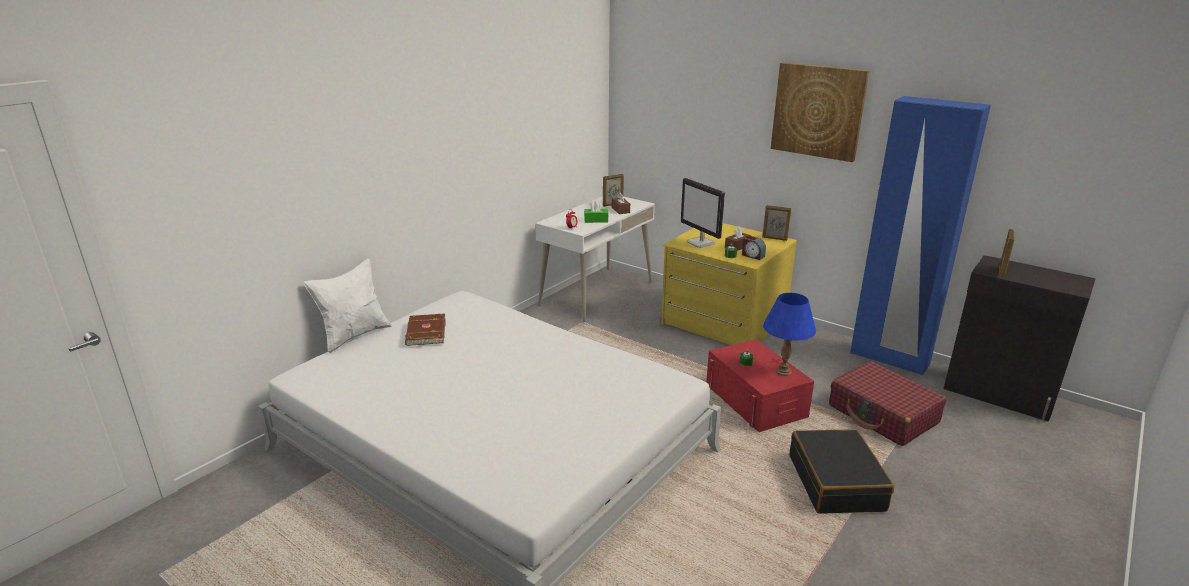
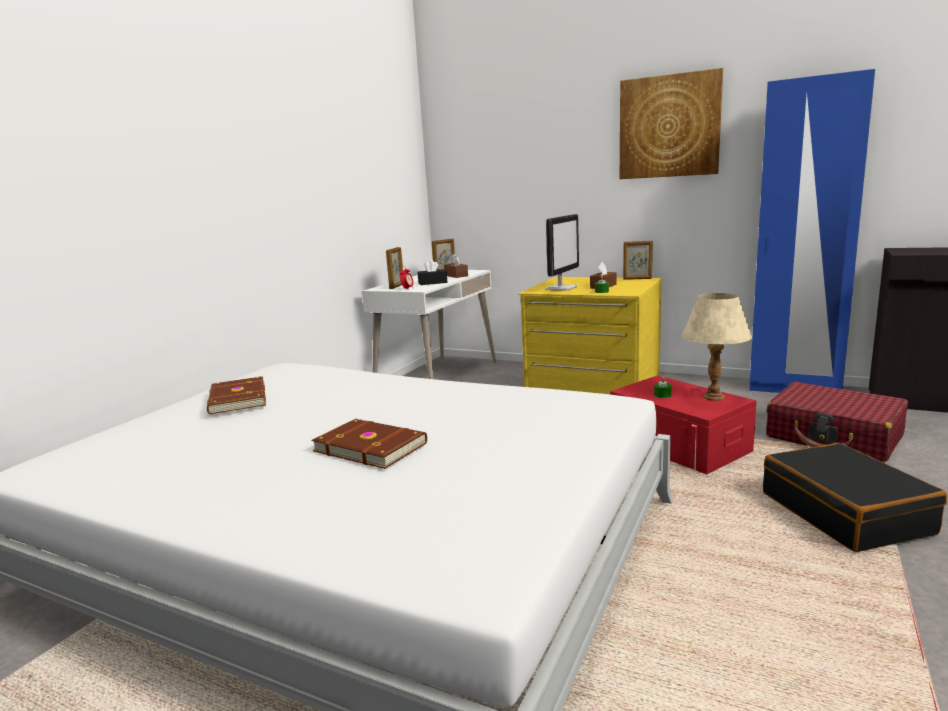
camera: 10 degrees left, 10 degrees down
(354, 336) = (128, 417): white pillow -> none
(502, 396) = (371, 446): none -> brown book
(596, 220) = (432, 283): green tissue box -> black tissue box
(701, 243) = (561, 288): monitor -> monitor turned 105 degrees counterclockwise
(752, 256) = (626, 289): alarm clock -> none
(783, 371) = (713, 397): blue table lamp -> beige table lamp
(1001, 272) = (923, 252): picture frame -> picture frame (397, 286)

